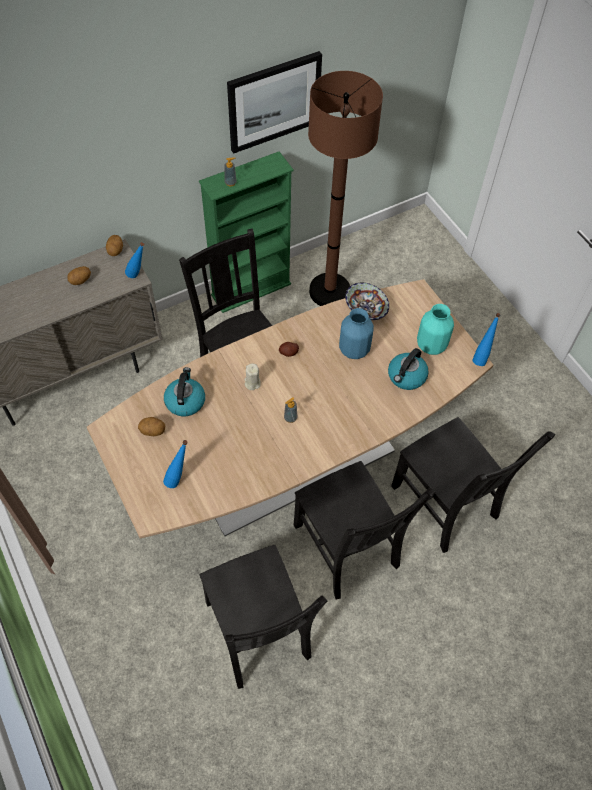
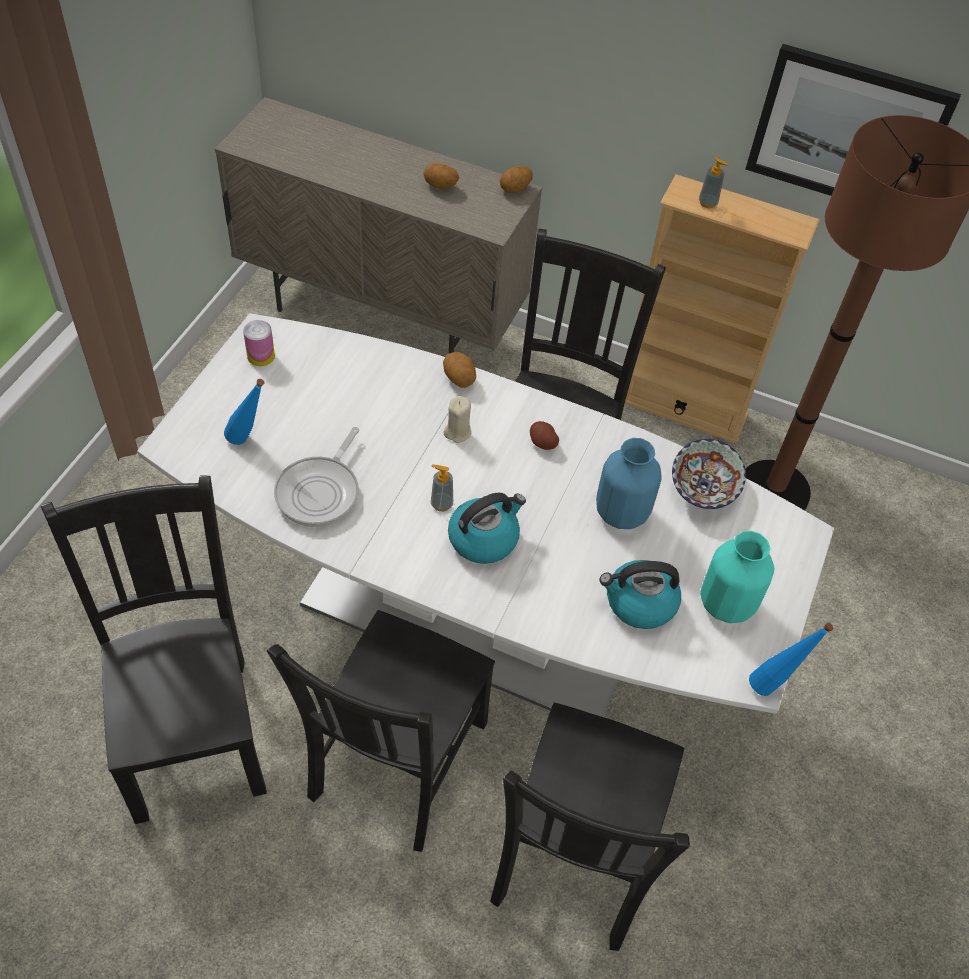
camera: 50 degrees right, 5 degrees down
(123, 439) = (261, 356): none -> can
(138, 276) = (500, 229): blue bottle -> none
(153, 431) = (296, 376): potato -> potato (459, 379)
(185, 401) = (367, 381): kettle -> kettle (484, 538)
(240, 465) = (320, 491): none -> frying pan
(251, 289) = (681, 407): green bookcase -> beige bookcase
(259, 633) = (192, 732): black chair -> black chair turned 135 degrees clockwise
(294, 461) = (473, 615): brown dining table -> white dining table

